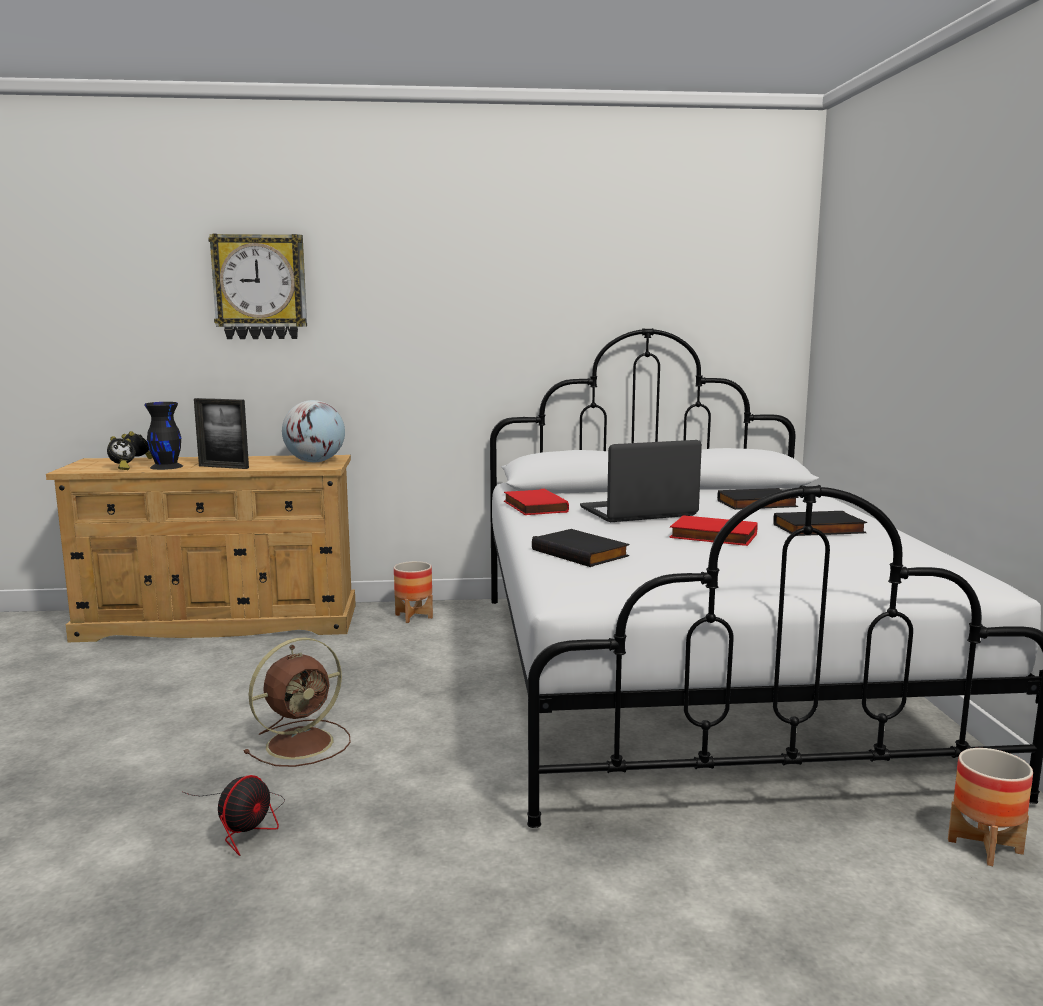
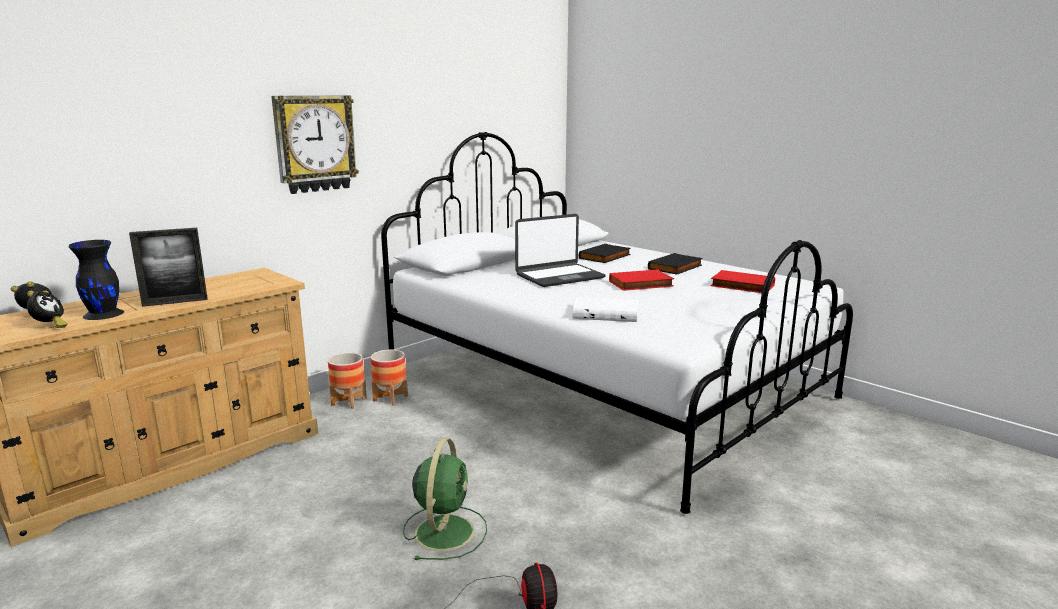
camera: 40 degrees left, 5 degrees up
(260, 287) = (150, 103): wall clock -> wall clock (315, 143)
(302, 743) = (445, 531): brown fan -> green fan
(315, 462) = (255, 280): globe -> none
(533, 507) = (484, 286): red book -> red book (741, 286)
(581, 553) = (606, 313): black book -> white book
(638, 512) = (559, 276): laptop -> laptop turned 150 degrees counterclockwise
(985, 846) = (855, 427): planter -> planter (390, 398)

